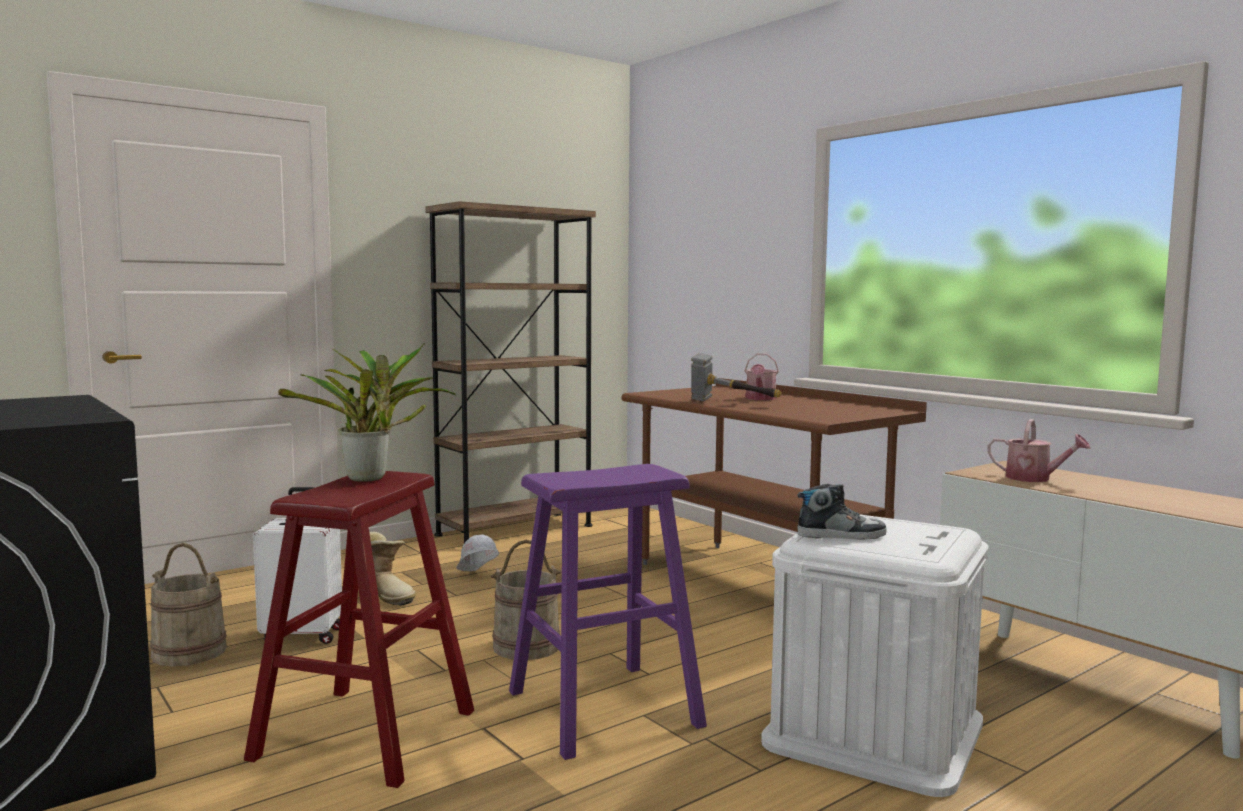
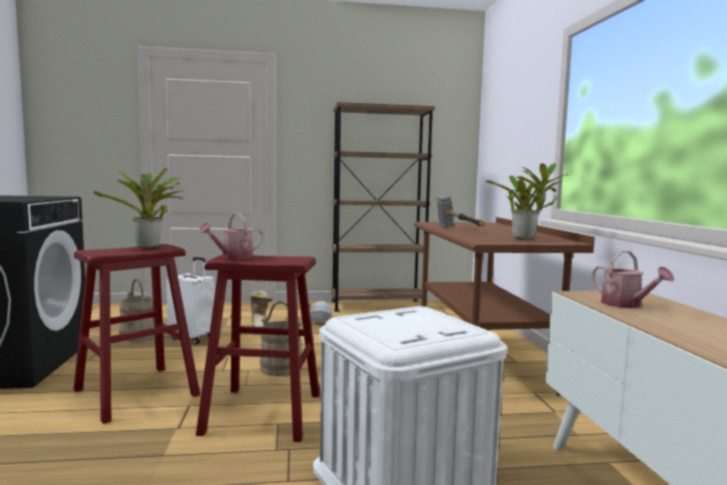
camera: 30 degrees right, 0 degrees up
(603, 708) = (263, 413): purple stool -> red stool
(760, 399) = (492, 229): watering can -> watering can (233, 257)
(841, 535) = (374, 319): shoe -> none
(843, 409) = (526, 238): none -> potted plant

